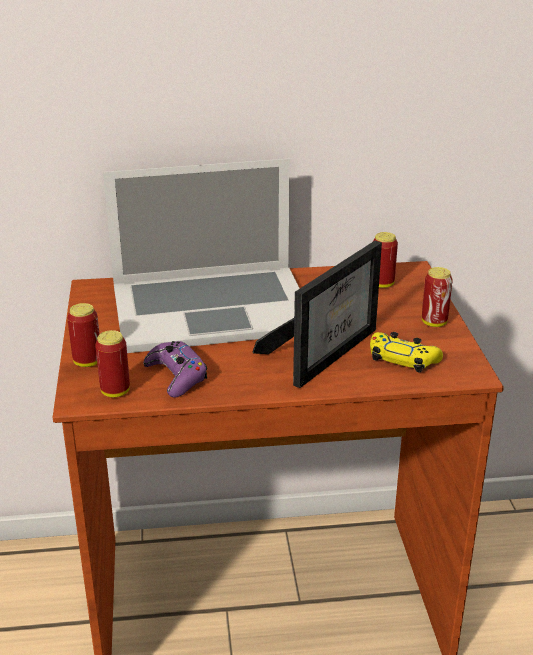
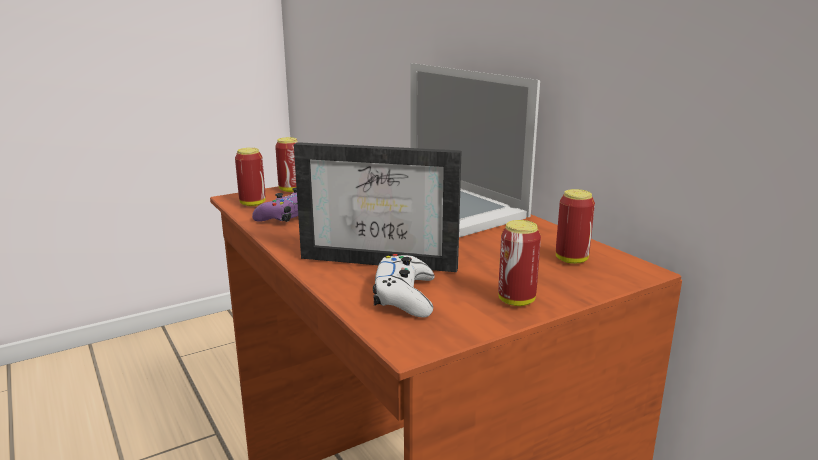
camera: 65 degrees right, 10 degrees down
(403, 359) = (404, 296): yellow game controller -> white game controller

